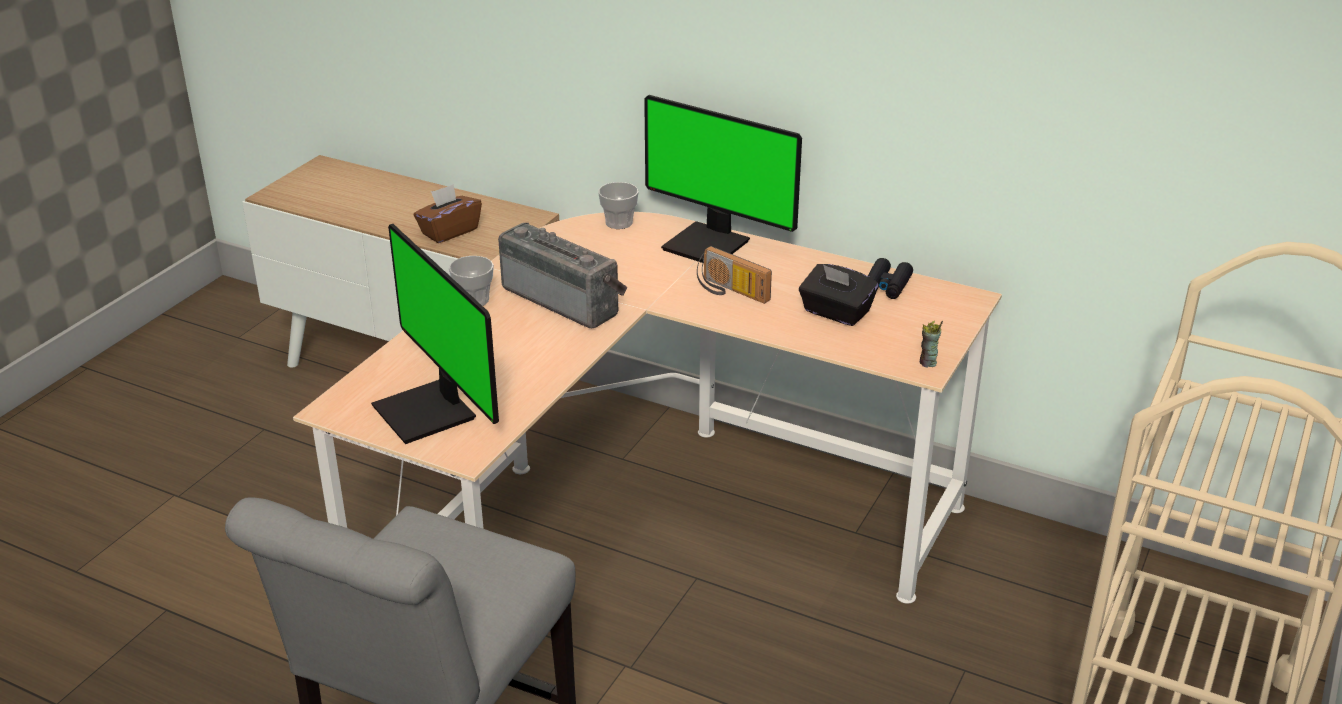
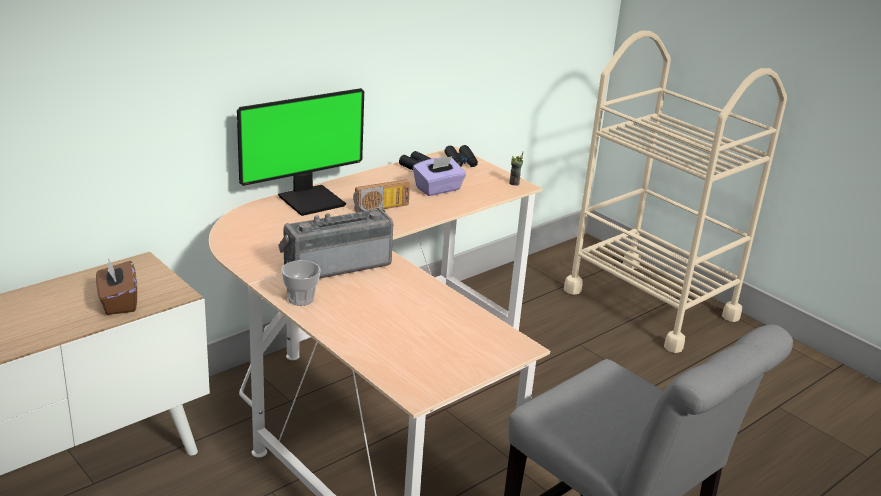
camera: 70 degrees left, 5 degrees down
(429, 412) = (453, 351): monitor -> none
(619, 223) = (241, 219): cup -> none
(836, 313) = (438, 189): black tissue box -> purple tissue box
(949, 308) = (461, 161): none -> black binoculars

